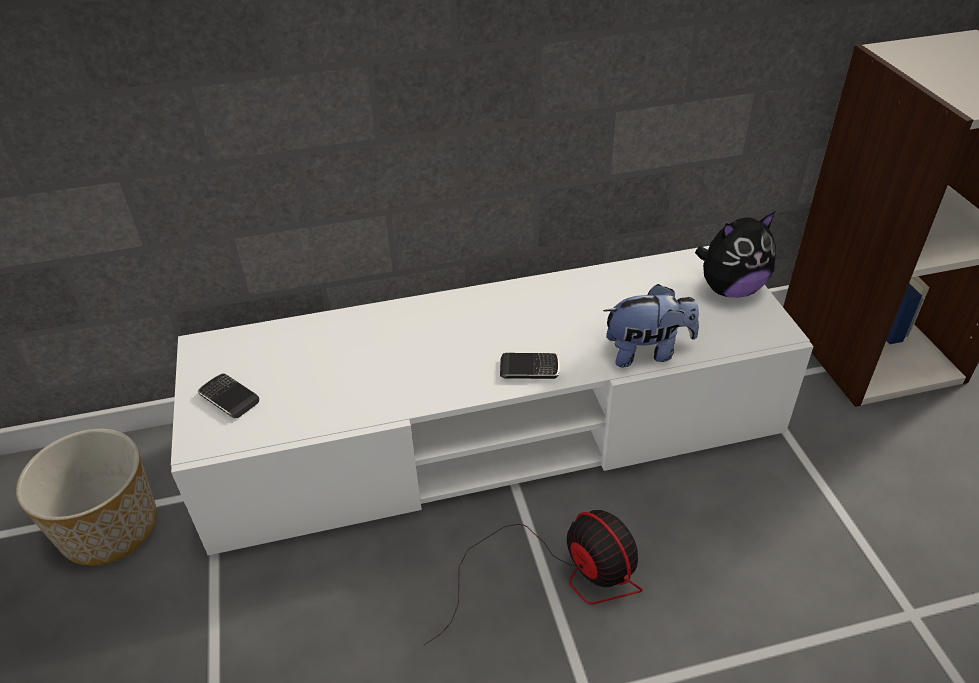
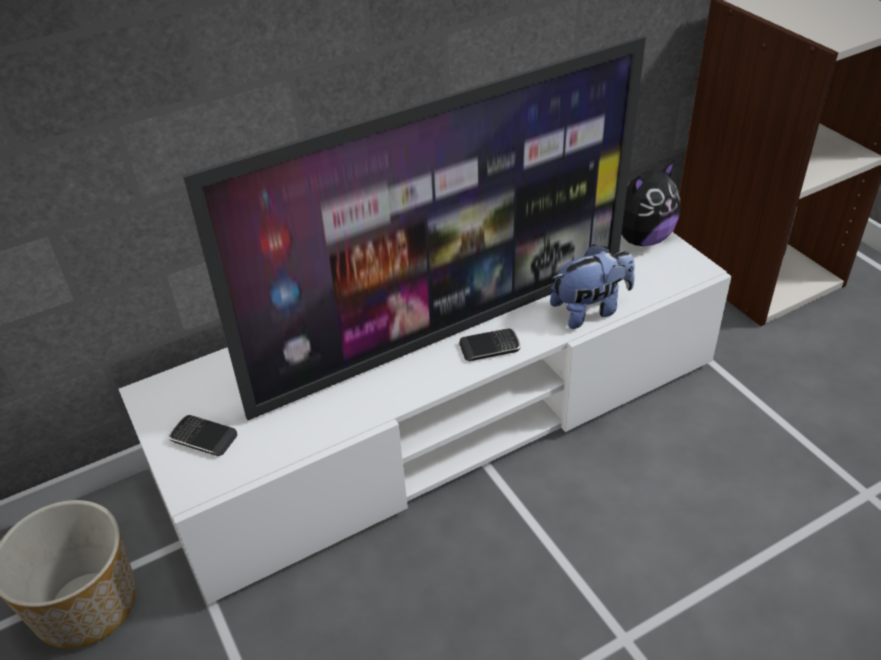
camera: 15 degrees left, 0 degrees up
(491, 344) = (444, 332): none -> television
(557, 576) = (557, 537): fan -> none

